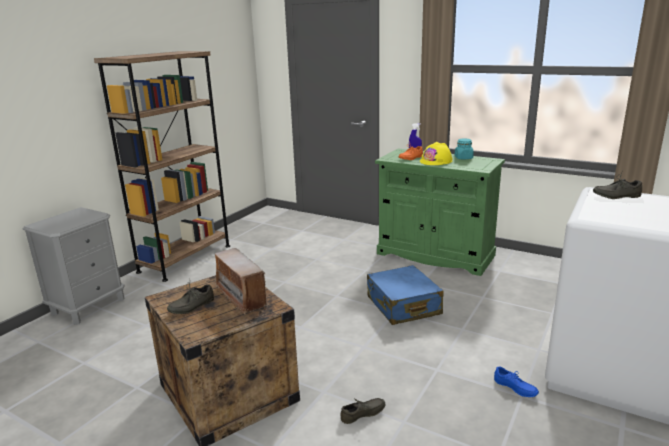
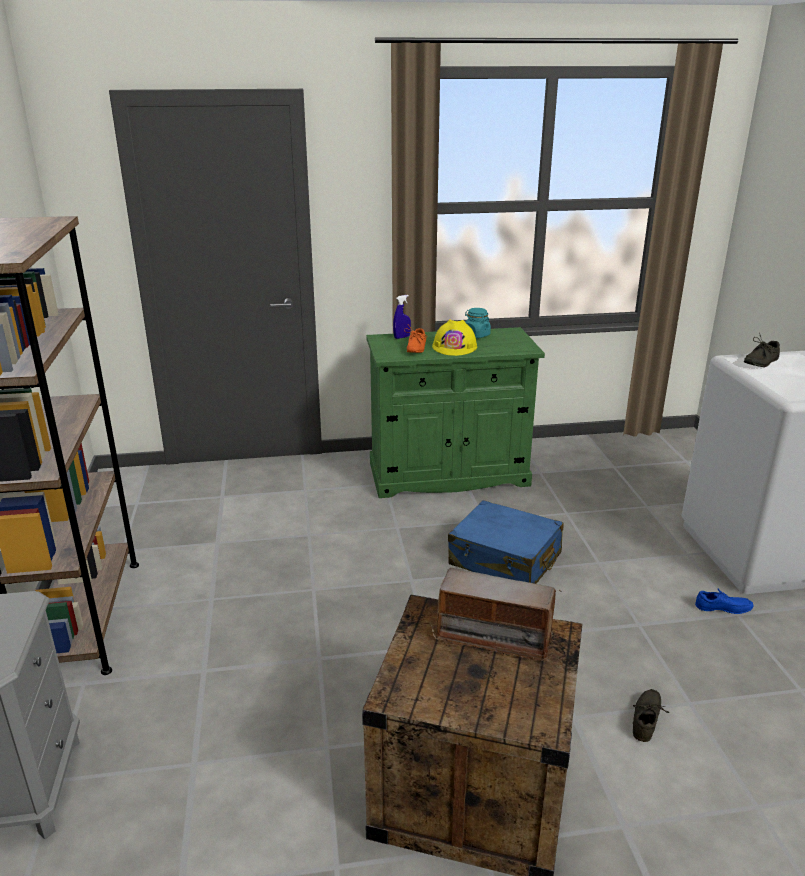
camera: 40 degrees left, 5 degrees up
(191, 306) = (458, 687): grey shoe -> none

